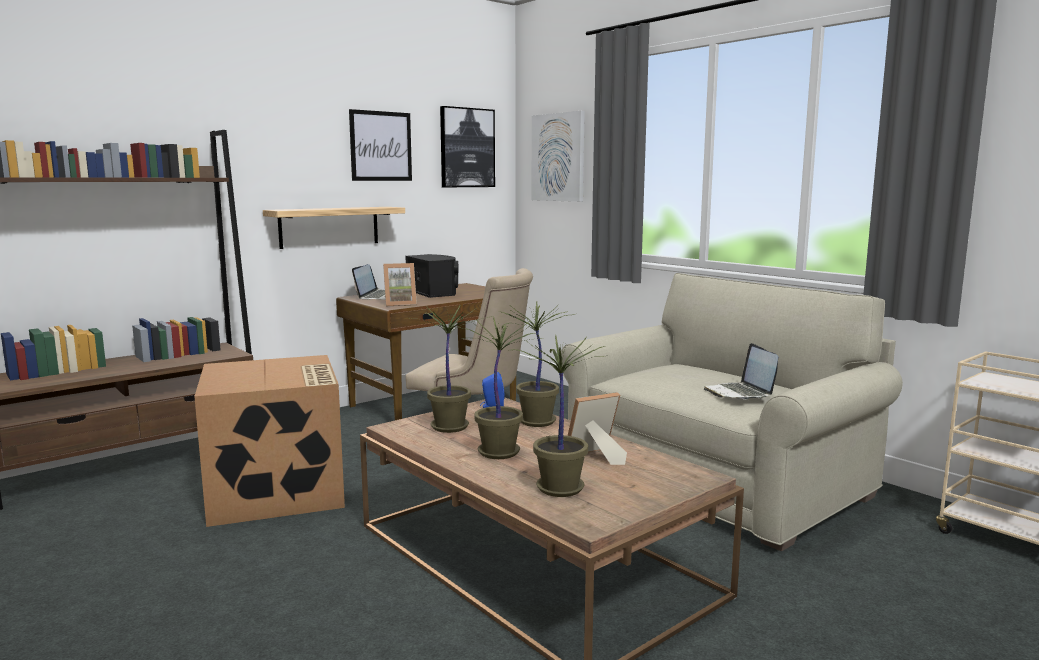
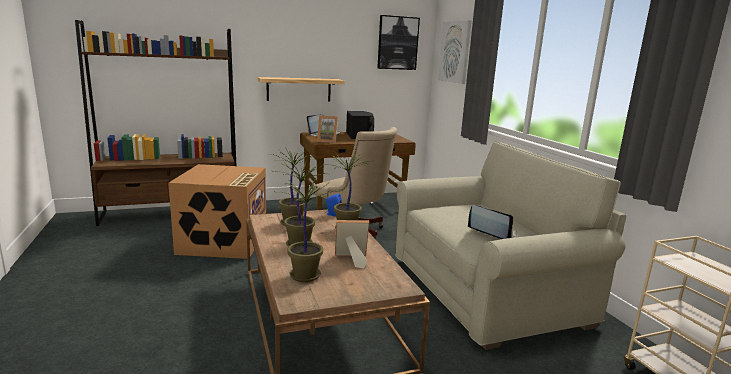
camera: 20 degrees right, 5 degrees up
(381, 146) = (336, 40): picture -> none
(740, 393) = (492, 234): laptop -> laptop turned 120 degrees clockwise

